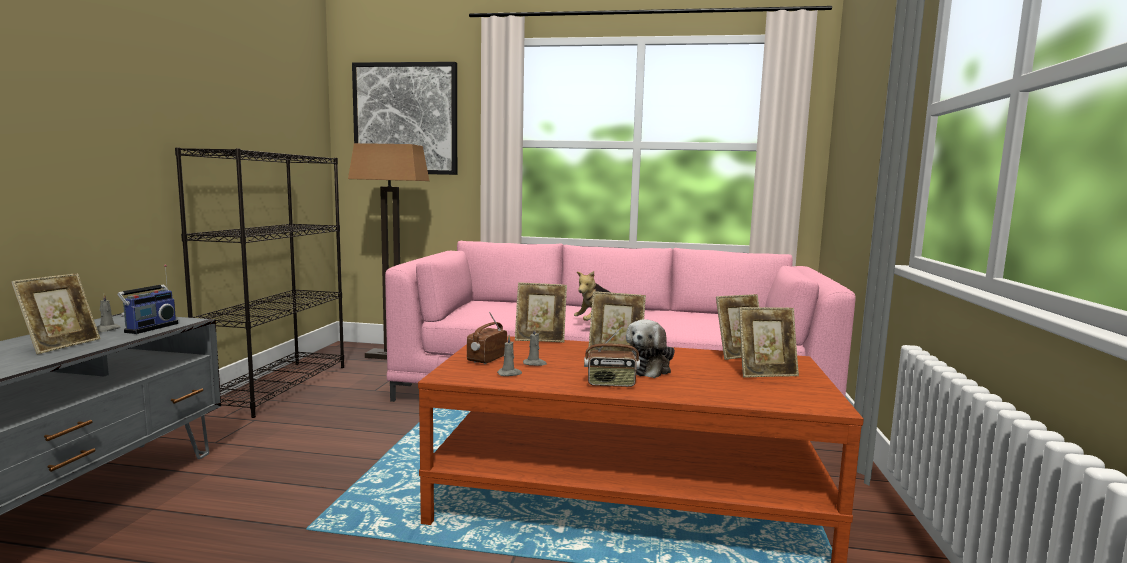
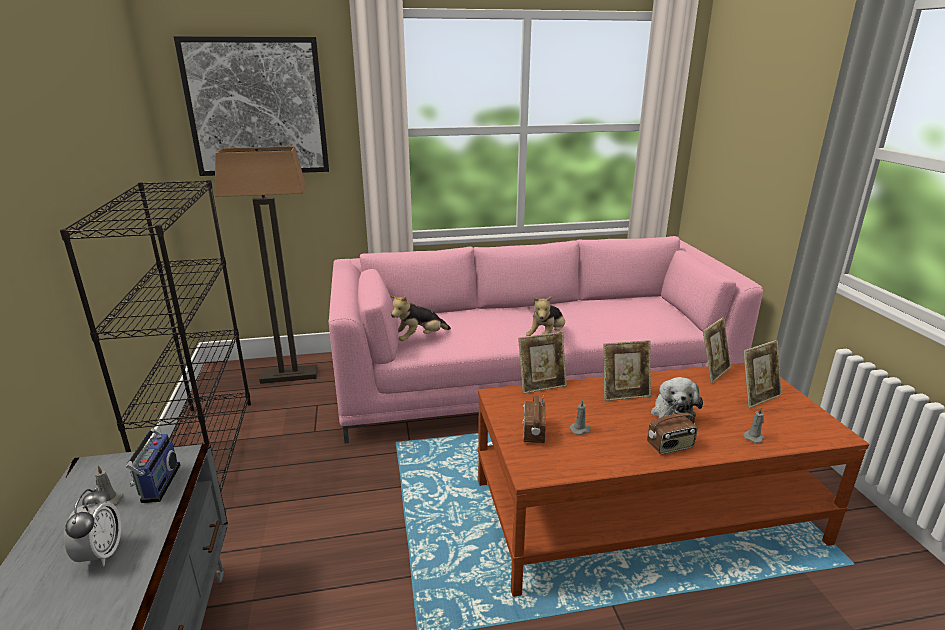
camera: 20 degrees left, 15 degrees up
(62, 345) = (101, 554): picture frame -> alarm clock
(478, 310) = (419, 338): none -> plush toy
(509, 374) = (578, 453): grey candle -> grey candle (754, 437)

